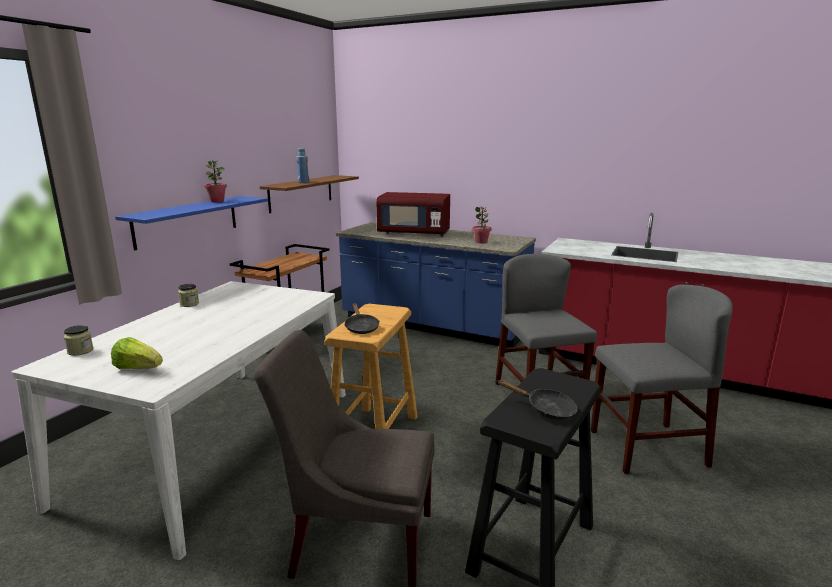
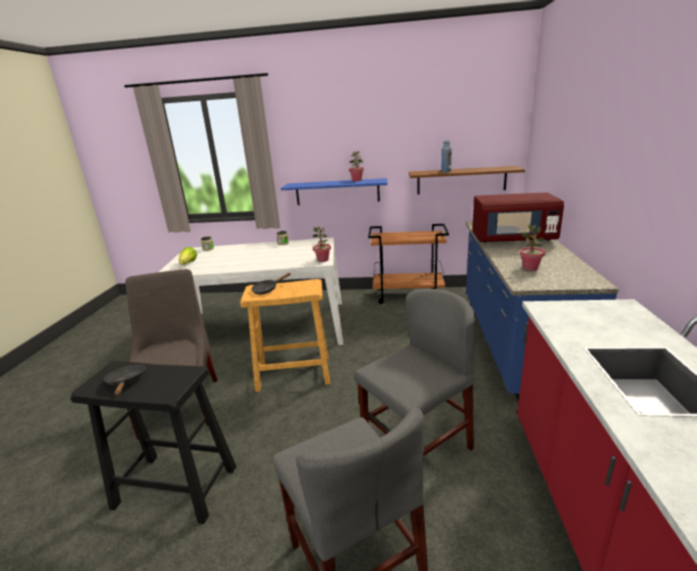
camera: 70 degrees right, 5 degrees up
(309, 294) = (323, 260): none -> potted plant
(414, 233) = (512, 239): red microwave -> red microwave turned 75 degrees counterclockwise
(546, 409) = (126, 382): black frying pan -> black frying pan turned 150 degrees clockwise

